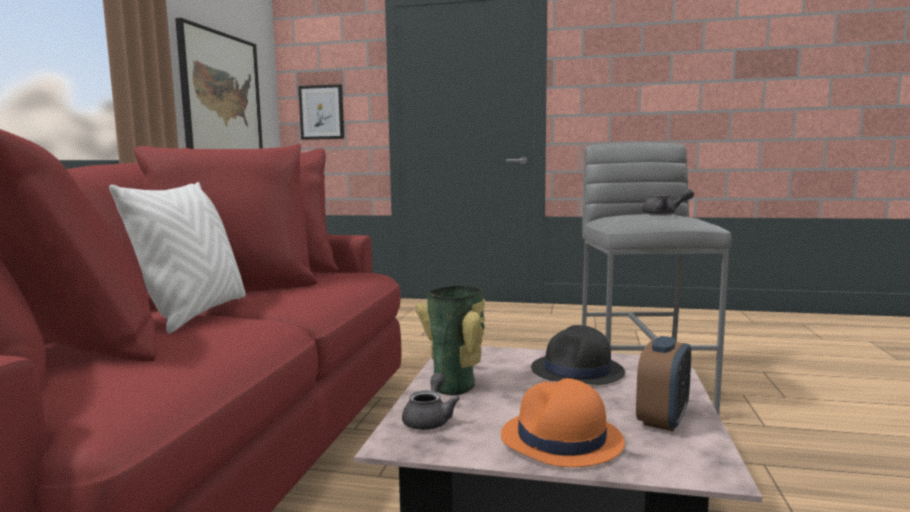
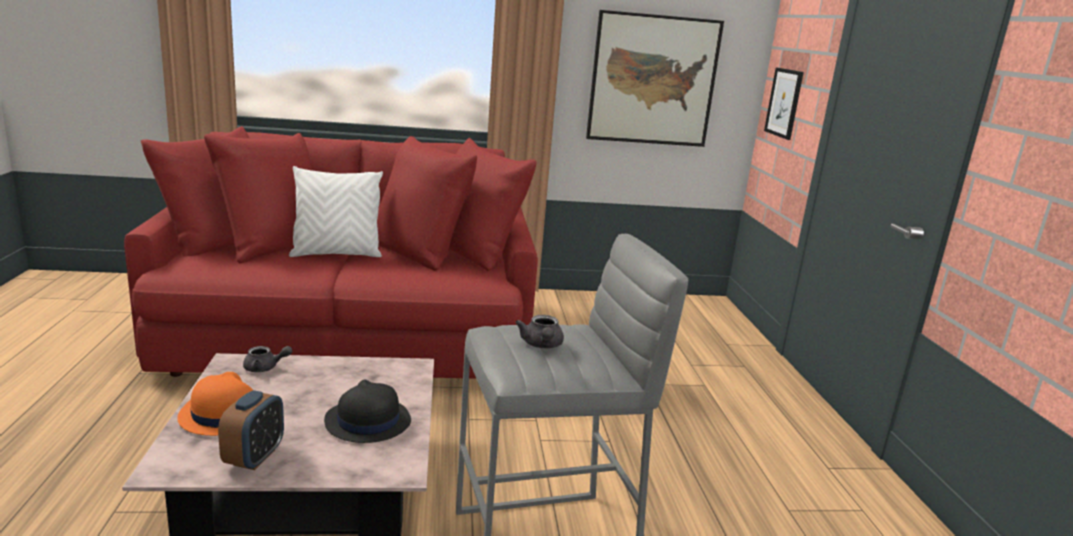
camera: 70 degrees right, 10 degrees up
(456, 385) = (329, 372): vase -> none
(663, 419) = (254, 457): alarm clock -> alarm clock turned 90 degrees counterclockwise

